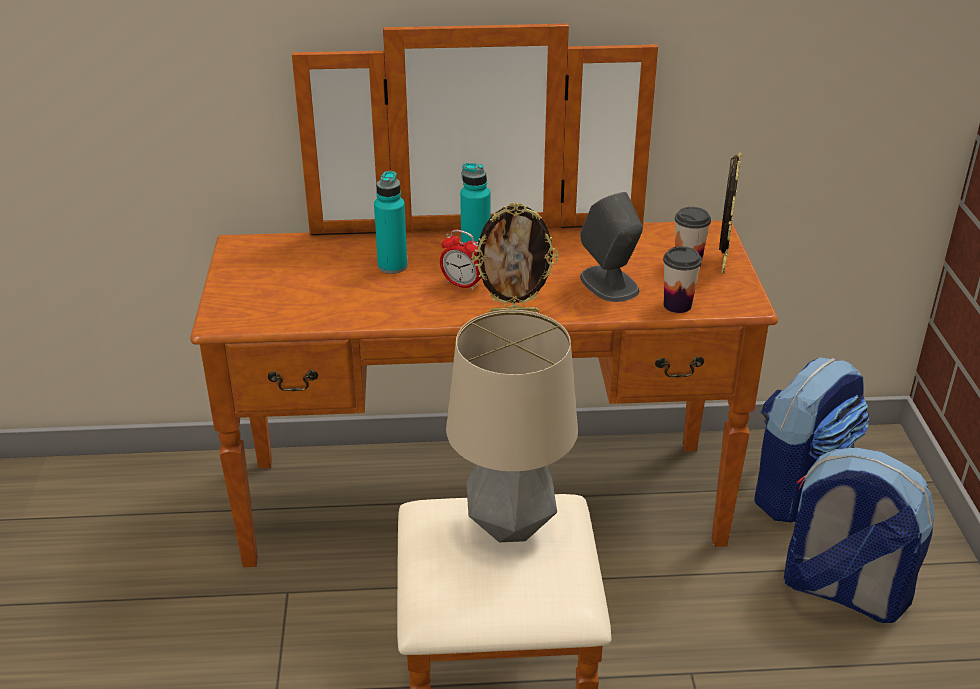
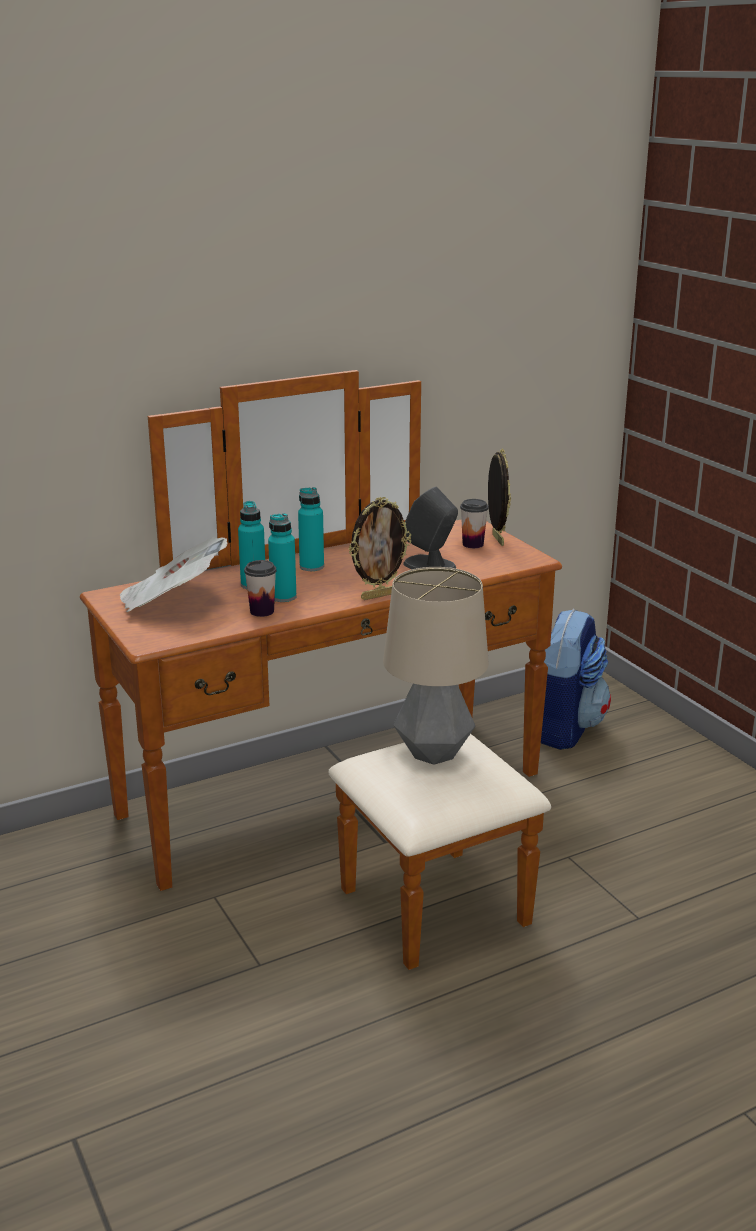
camera: 25 degrees left, 10 degrees down
(292, 269) = (172, 601): none -> newspaper
(409, 291) = (283, 597): none -> turquoise bottle
(462, 284) = (321, 585): alarm clock -> none
(677, 305) = (489, 568): cup -> cup (262, 611)
(841, 591) = (634, 780): backpack -> none

